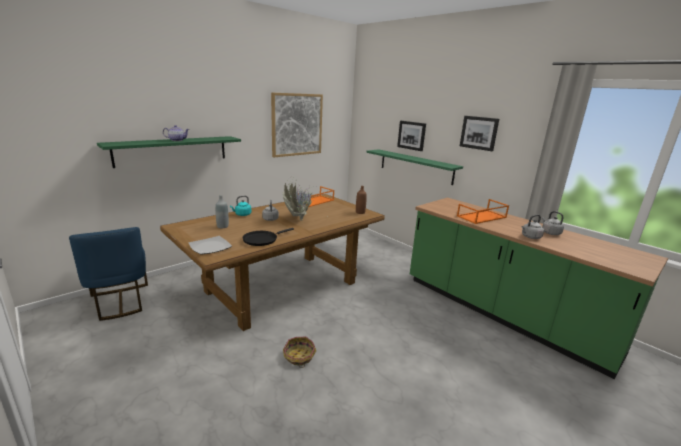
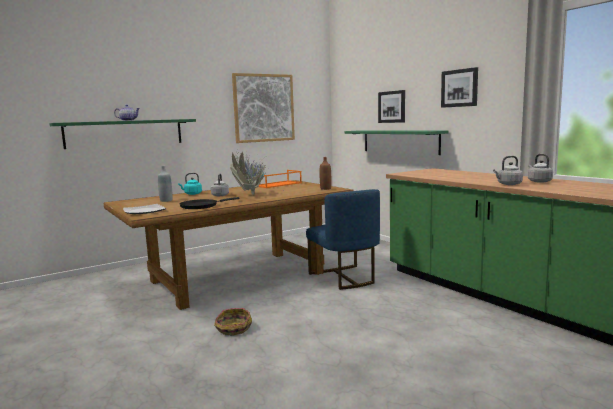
camera: 10 degrees right, 10 degrees down
(120, 302) = (62, 289): blue chair -> blue chair (344, 278)
(481, 217) = (461, 176): orange tray -> none

